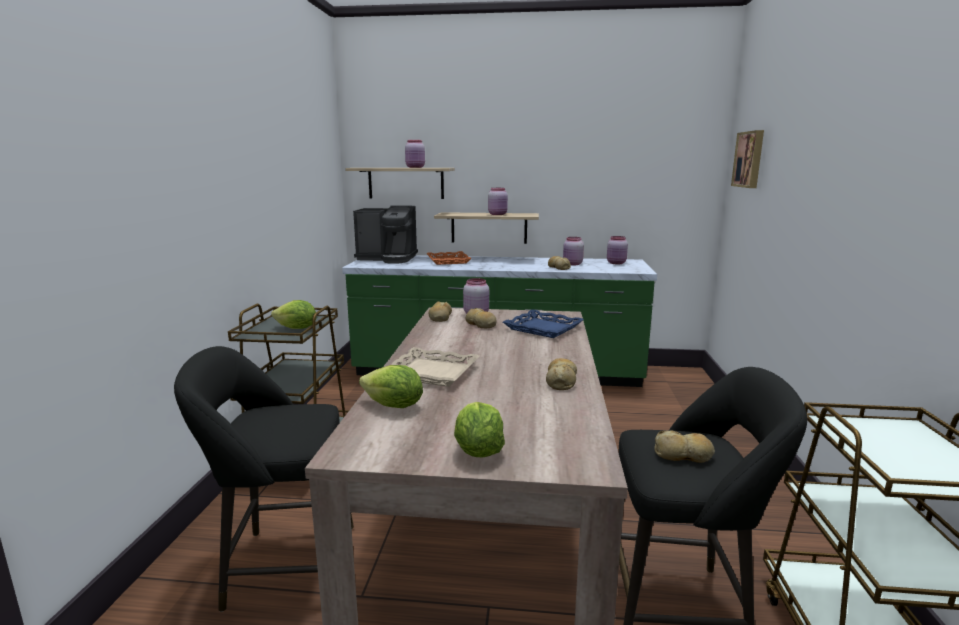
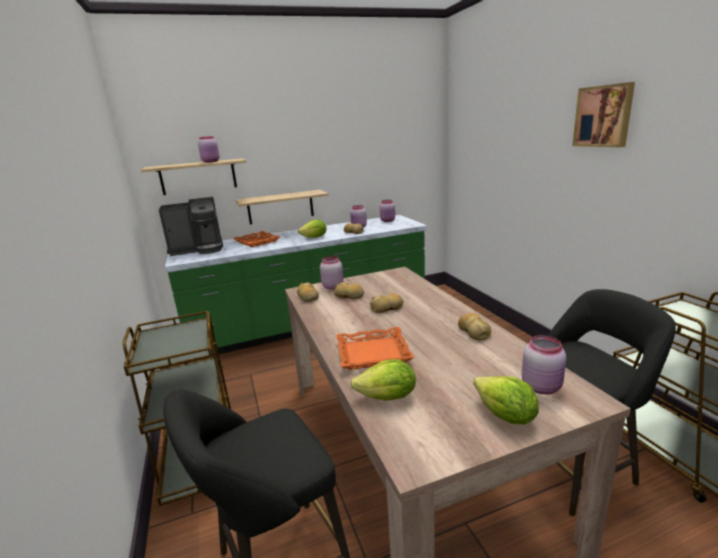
camera: 25 degrees left, 5 degrees up
(296, 329) = (186, 342): lettuce -> lettuce (314, 237)
(431, 373) = (373, 353): beige tray -> orange tray
(498, 214) = (292, 195): pink jar -> pink jar (542, 386)
(543, 328) = (400, 287): blue tray -> none
(683, 455) = (583, 364): bread -> bread (387, 308)
(750, 159) = (473, 134): picture -> picture (603, 116)

